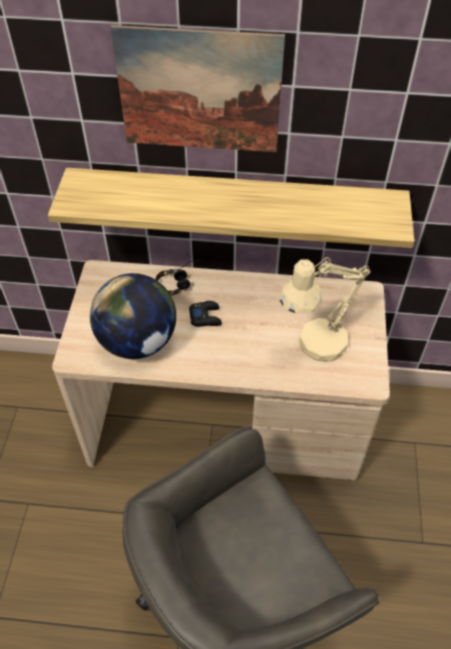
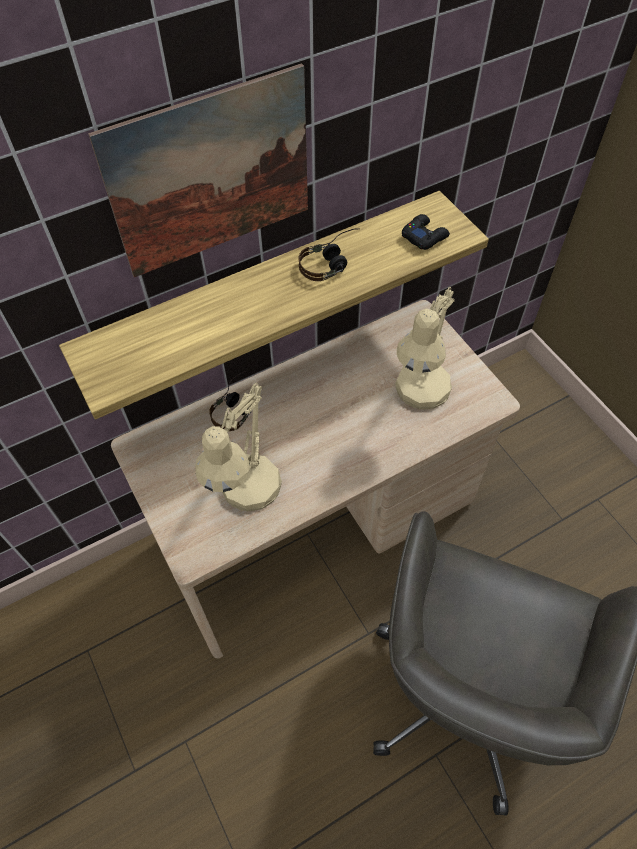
camera: 35 degrees left, 5 degrees up
(138, 341) = (246, 496): globe -> beige table lamp
(206, 317) = (293, 428): black game controller -> black game controller (424, 236)
(279, 201) = (332, 262): none -> headphones

